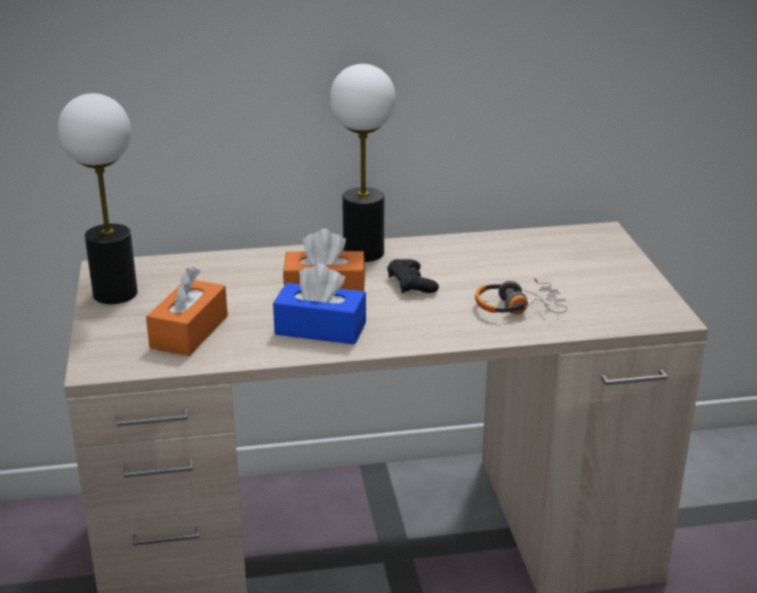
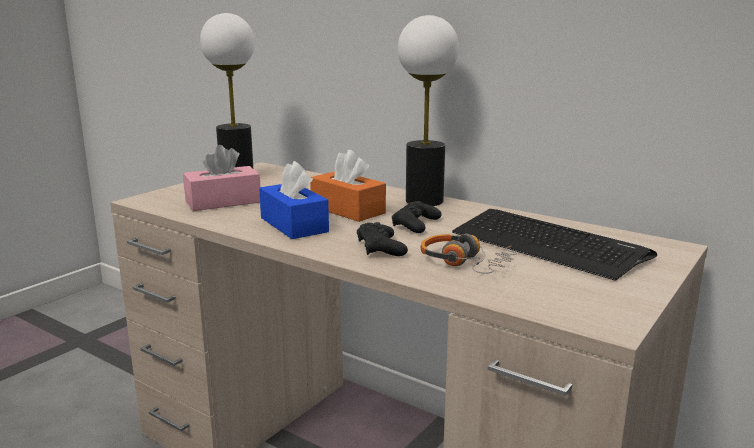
camera: 45 degrees right, 10 degrees down
(189, 332) = (223, 202): orange tissue box -> pink tissue box
(437, 320) = (380, 248): none -> black game controller
(534, 264) = (548, 245): none -> keyboard

